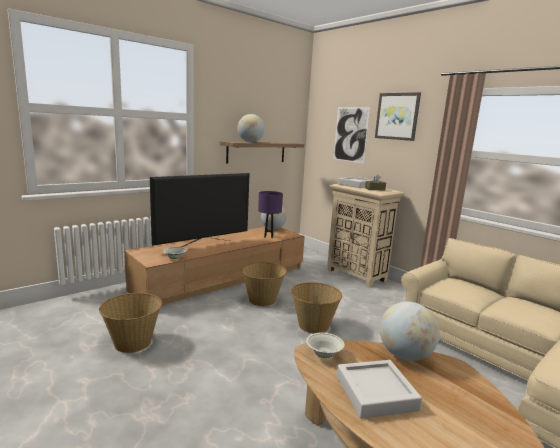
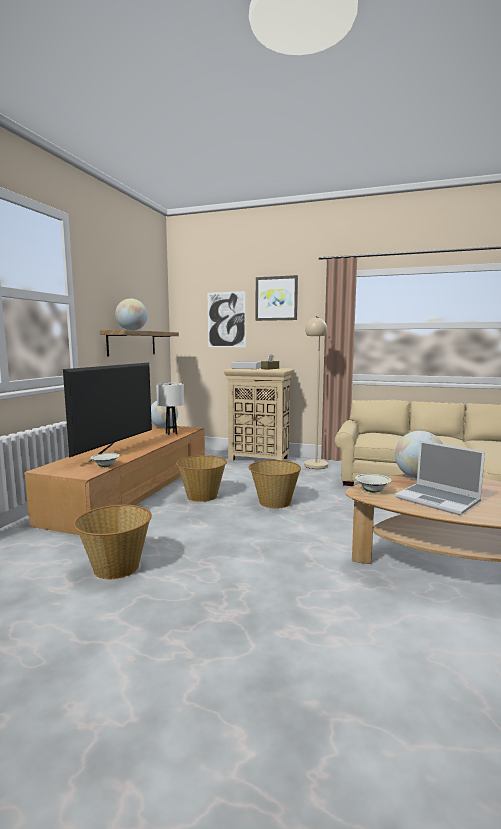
camera: 30 degrees left, 5 degrees down
(268, 236) = (171, 433): purple table lamp -> white table lamp
(375, 393) = (438, 500): grey tray -> laptop
(399, 299) = (314, 468): none -> beige floor lamp

